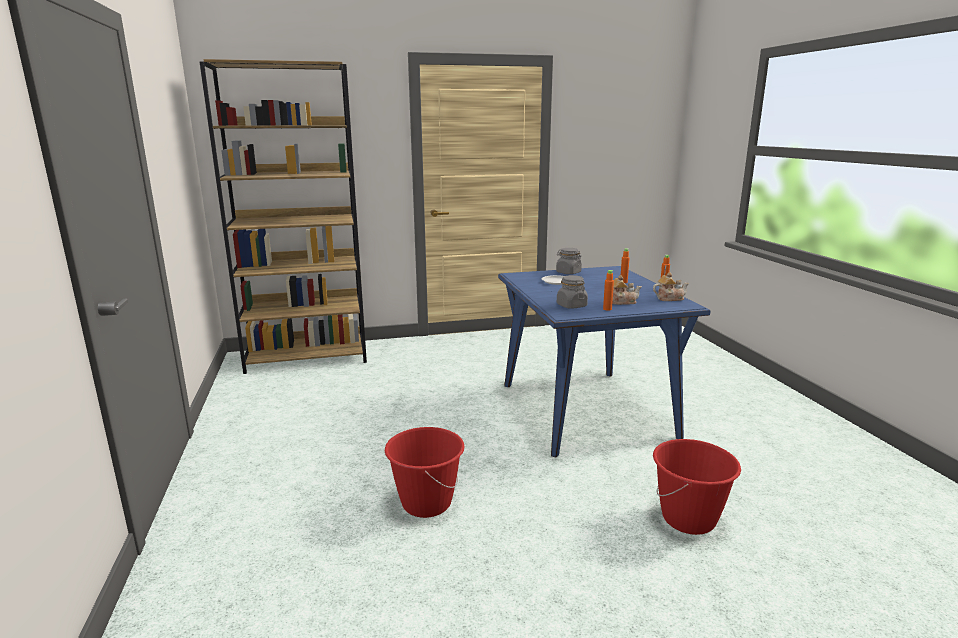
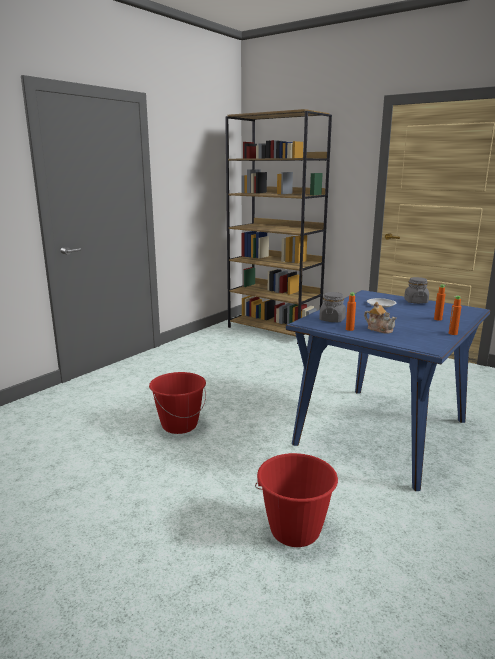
camera: 50 degrees right, 0 degrees up
(669, 298) = (431, 340): teapot -> none

